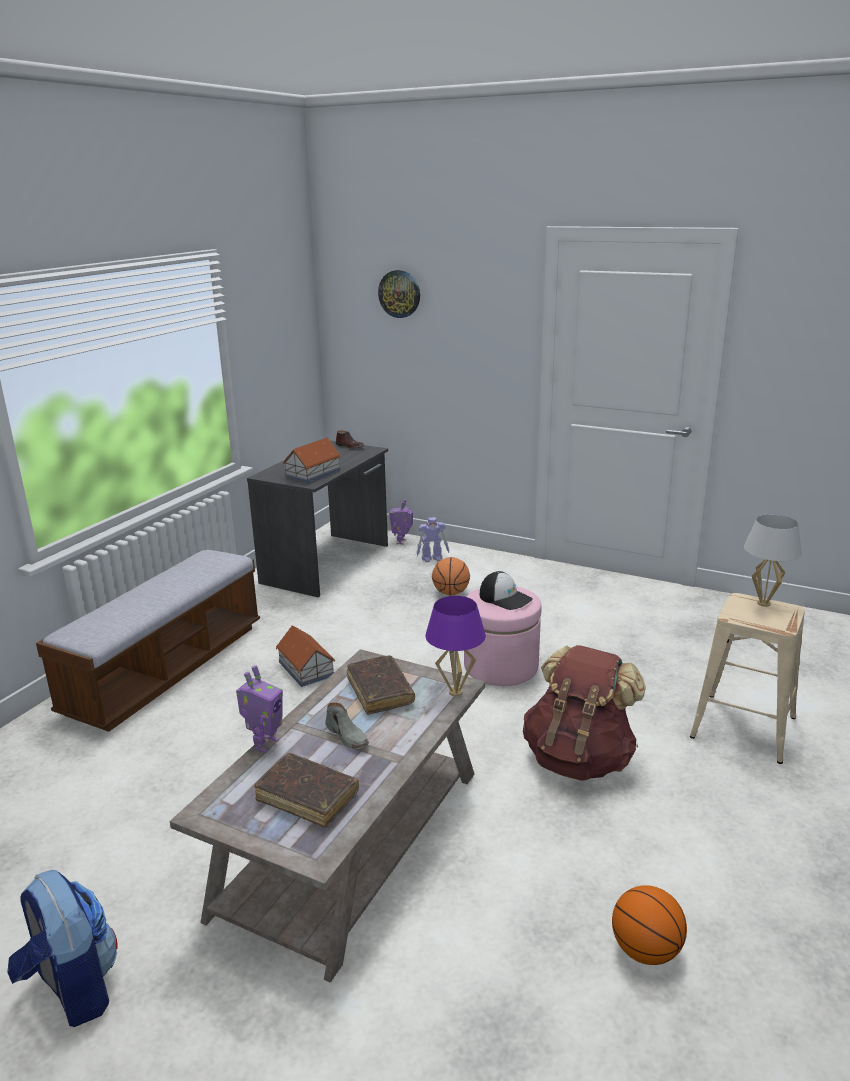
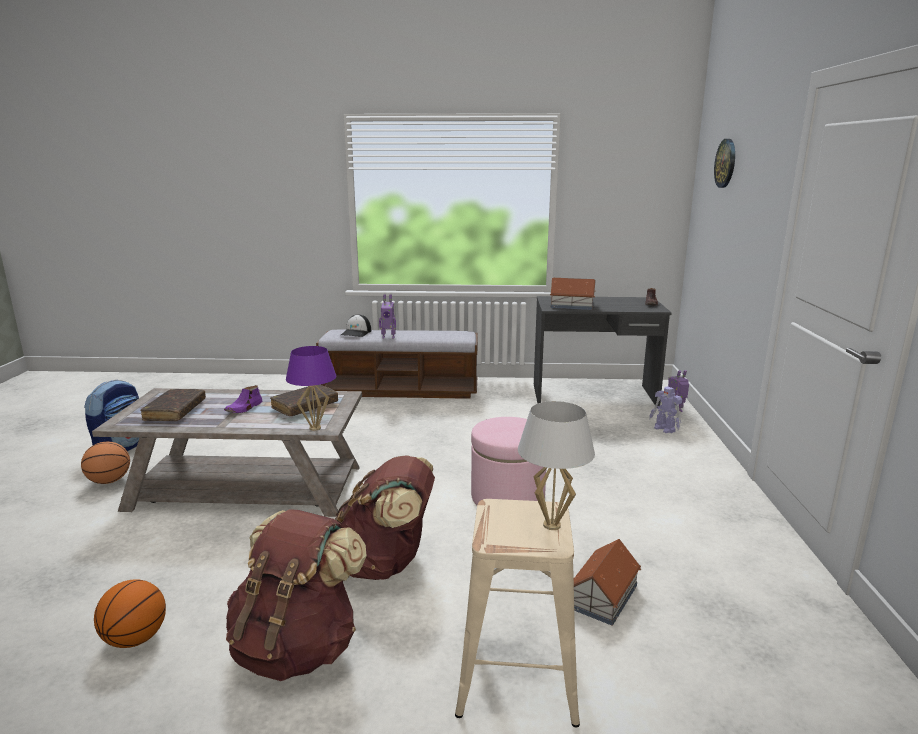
camera: 65 degrees right, 5 degrees down
(264, 744) = (230, 391): toy robot -> toy robot (388, 337)
(306, 668) = (435, 426): toy house -> toy house (603, 596)
(347, 736) = (244, 408): grey shoe -> purple shoe
(451, 593) = (611, 450): basketball -> basketball (109, 481)
(505, 598) = (511, 429): cap -> cap (356, 333)
(688, 832) = (298, 647): none -> brown backpack

